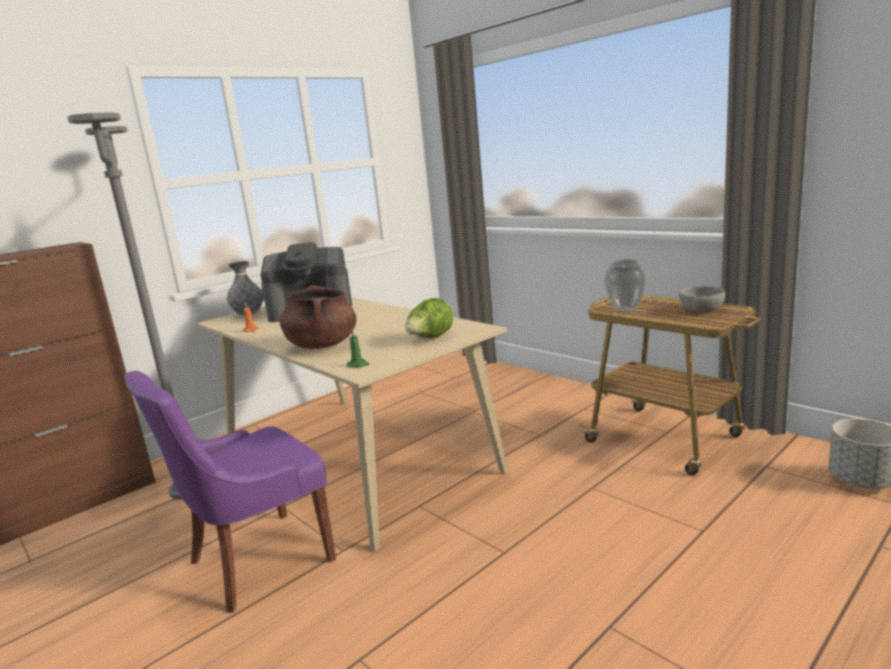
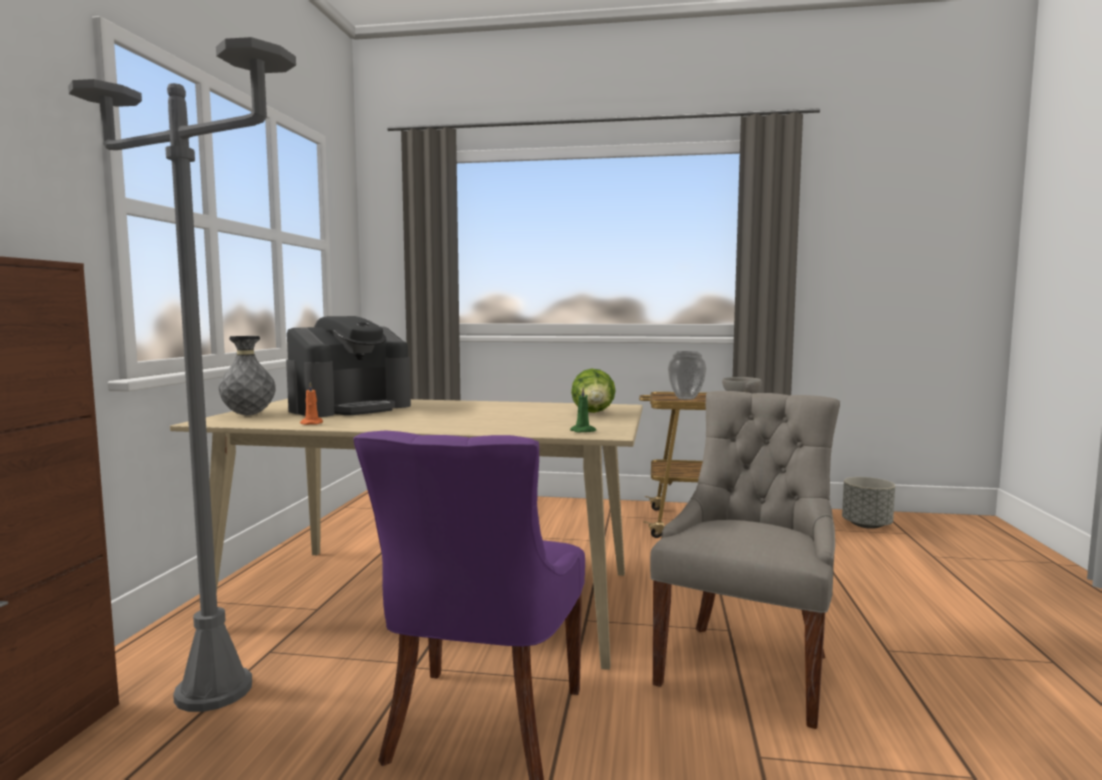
camera: 40 degrees left, 10 degrees down
(322, 345) = (477, 425): brown cooking pot -> none
(462, 590) = (747, 668): none -> grey chair

